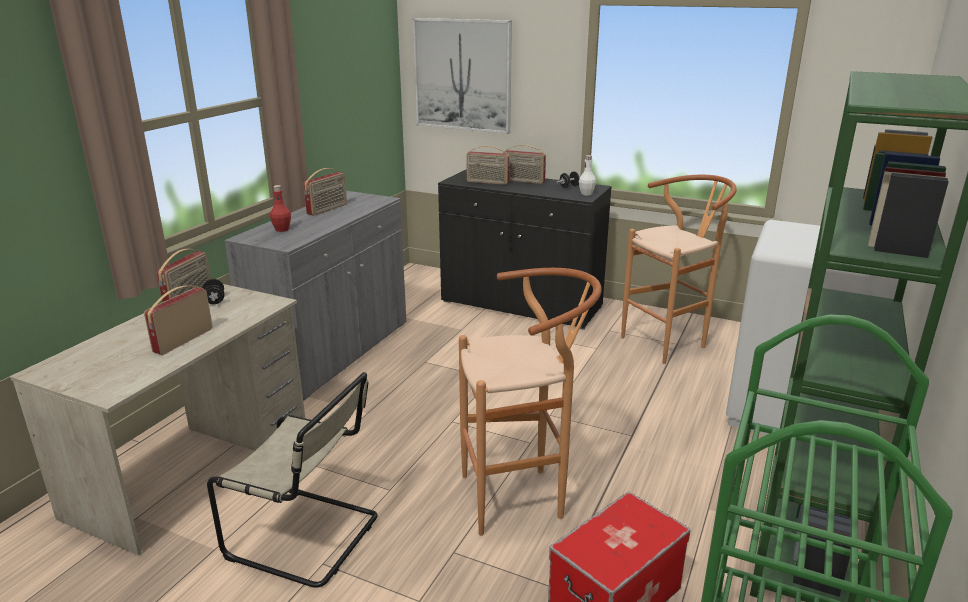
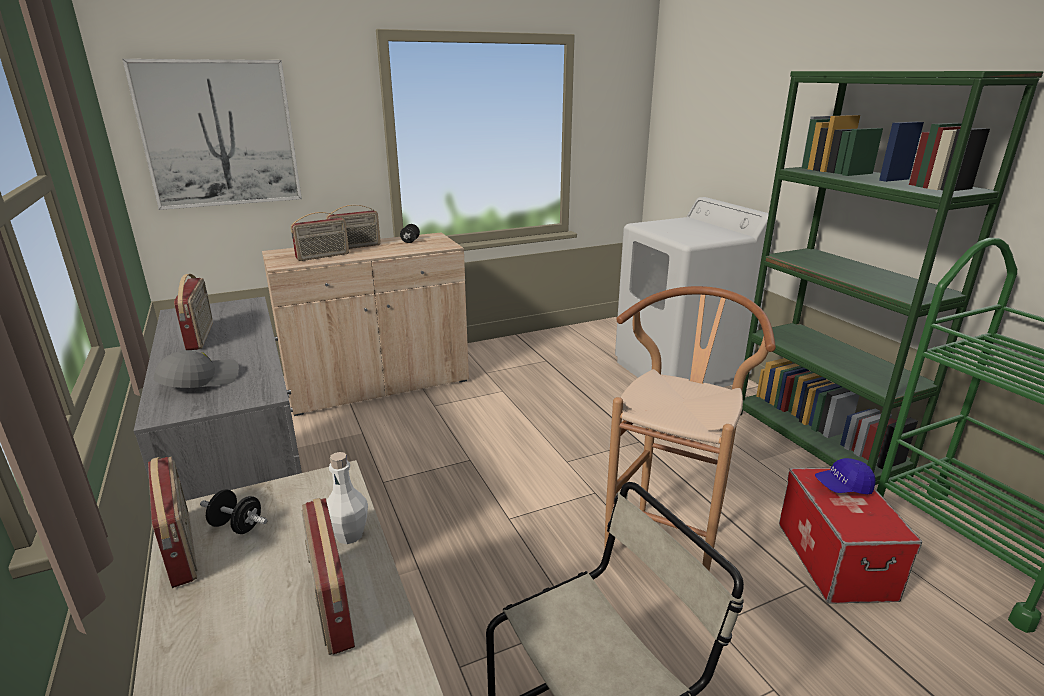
camera: 50 degrees left, 0 degrees up
(282, 229) = (199, 380): red bottle -> grey cap
(521, 304) = (378, 384): black cabinet -> beige cabinet
(586, 194) = (440, 242): white bottle -> white bottle (349, 535)
(640, 528) = (843, 487): none -> blue cap
(670, 342) = (540, 361): brown stool -> none

